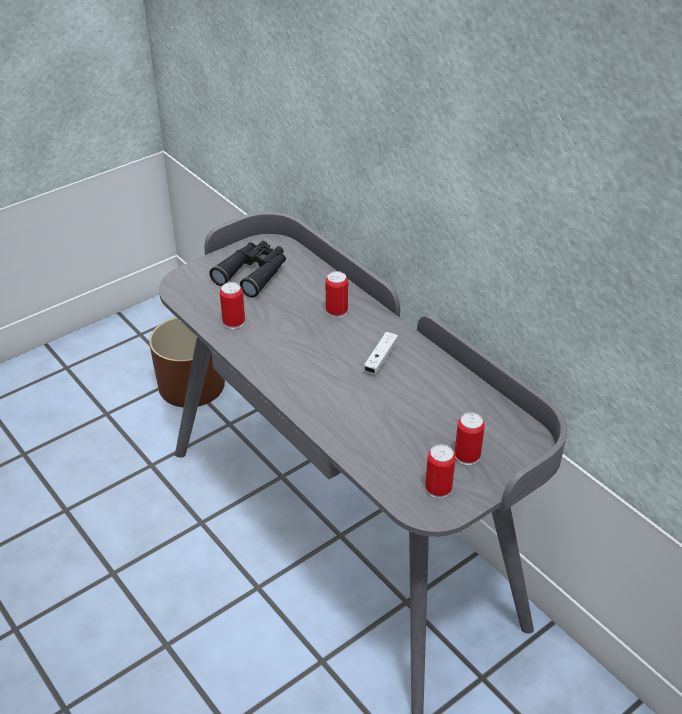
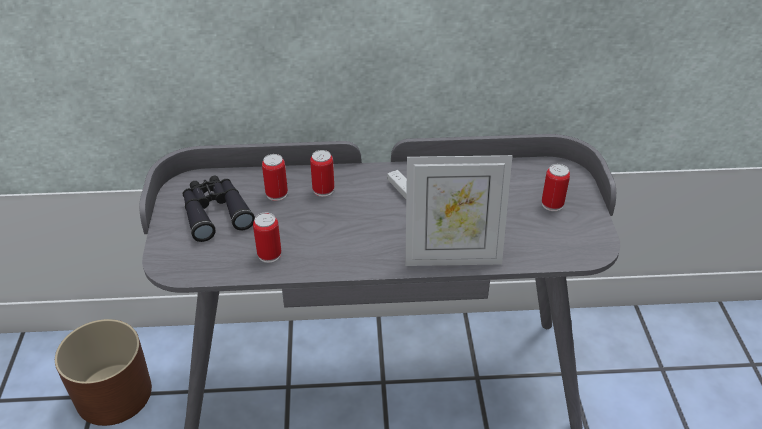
camera: 55 degrees left, 0 degrees up
(325, 421) = (452, 258): none -> picture frame
(438, 489) = (575, 234): can -> can (276, 194)

